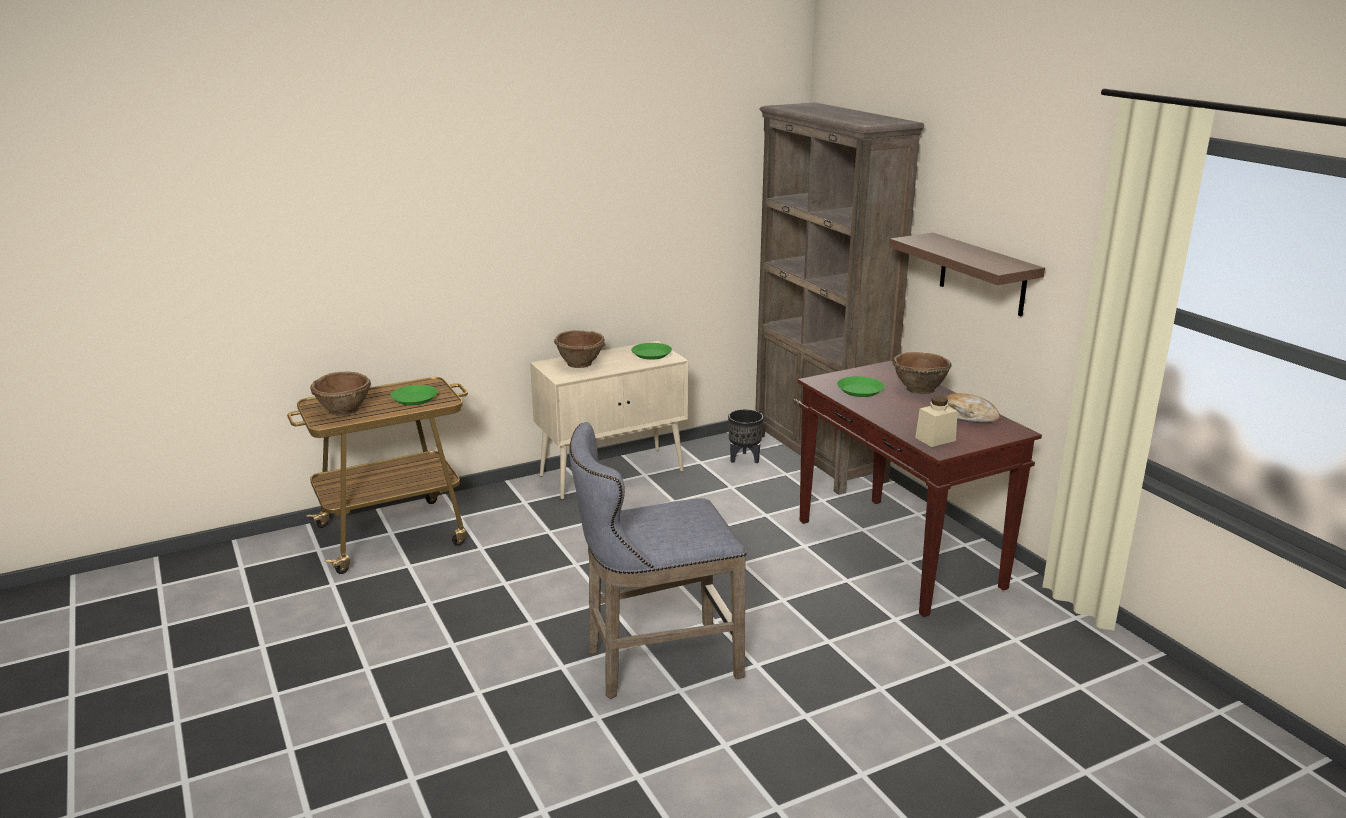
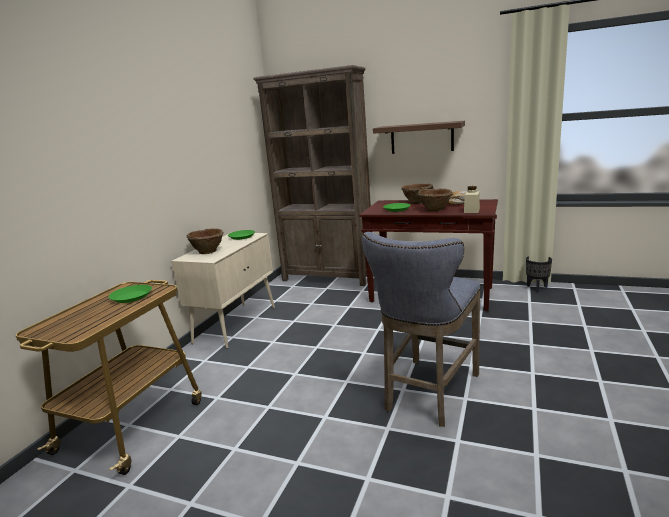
camera: 40 degrees left, 5 degrees down
(344, 411) = (80, 323): brown bowl -> brown bowl (435, 209)
(745, 459) = (296, 290): black planter -> black planter (537, 288)

